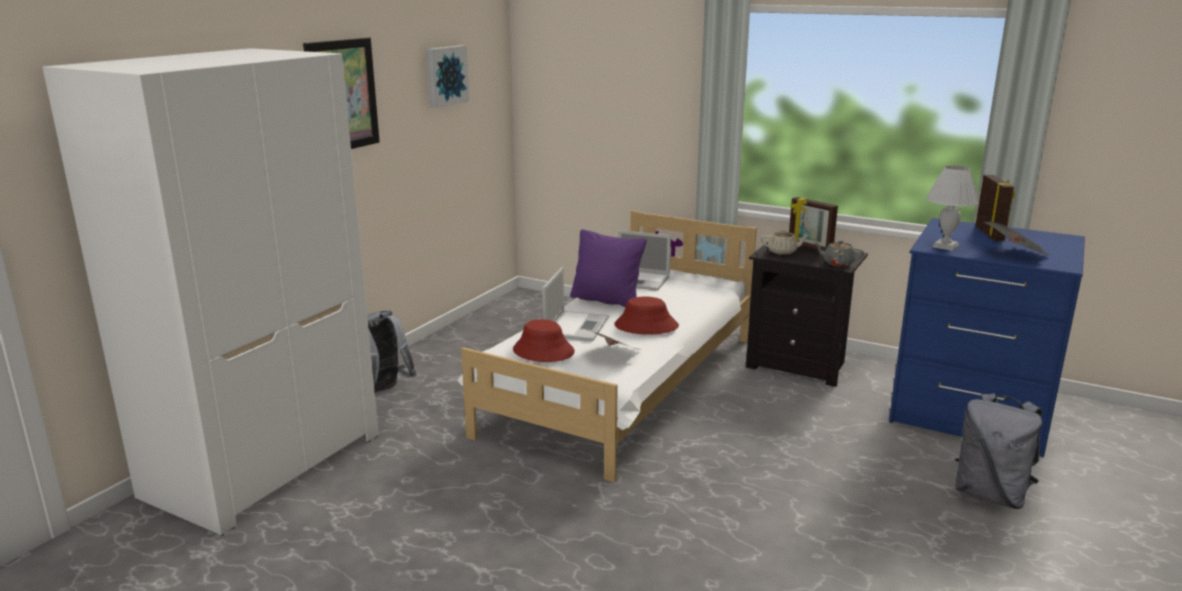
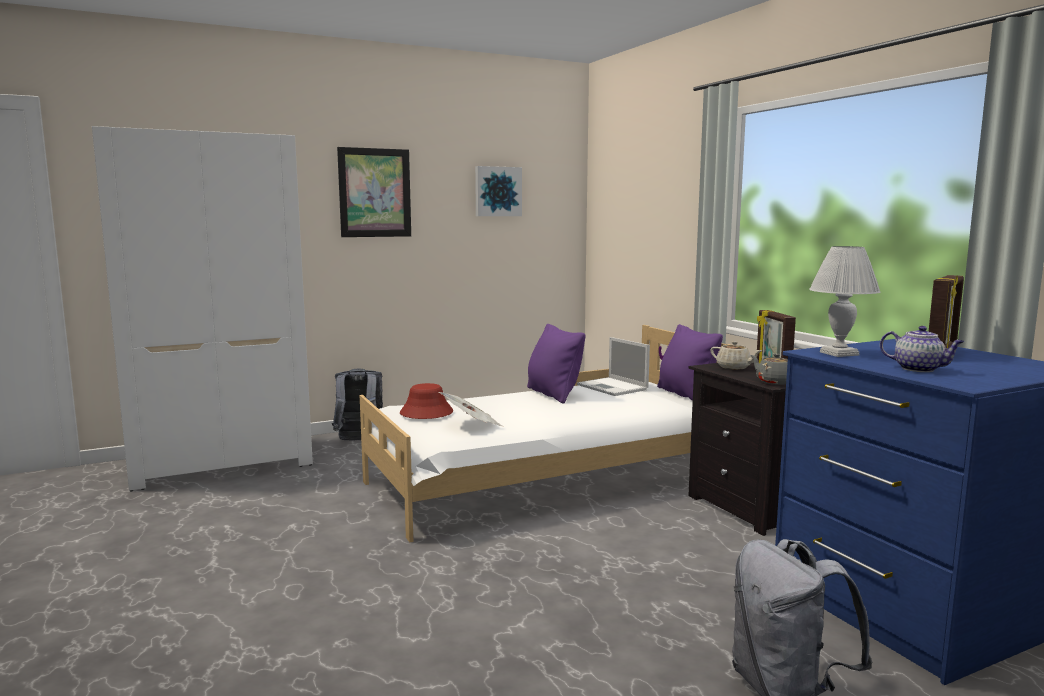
camera: 35 degrees right, 10 degrees down
(576, 326) = (489, 404): laptop -> none
(646, 326) = (546, 414): red hat -> none
(703, 275) = (686, 394): none -> purple pillow
(1015, 255) = (919, 369): newspaper -> teapot

